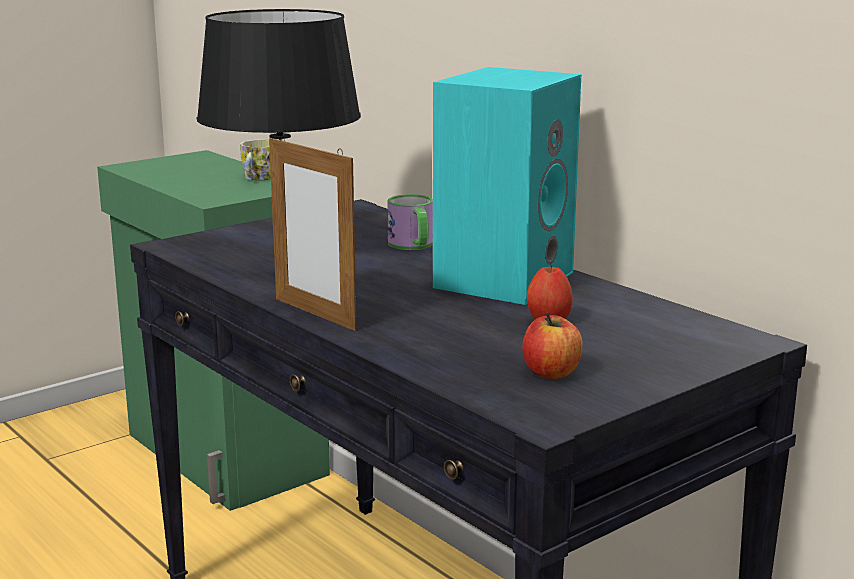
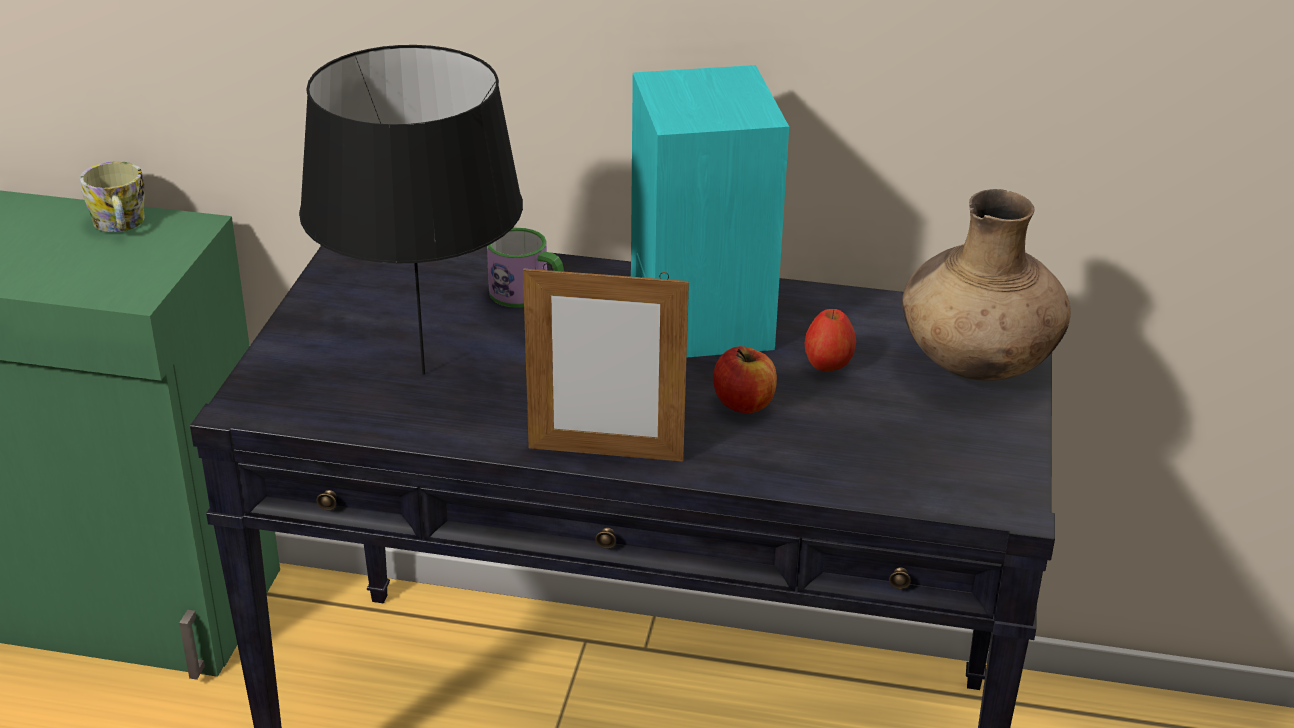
camera: 40 degrees left, 15 degrees up
(551, 373) = (929, 439): apple -> apple (744, 403)
(670, 351) = (976, 364): none -> brown vase

